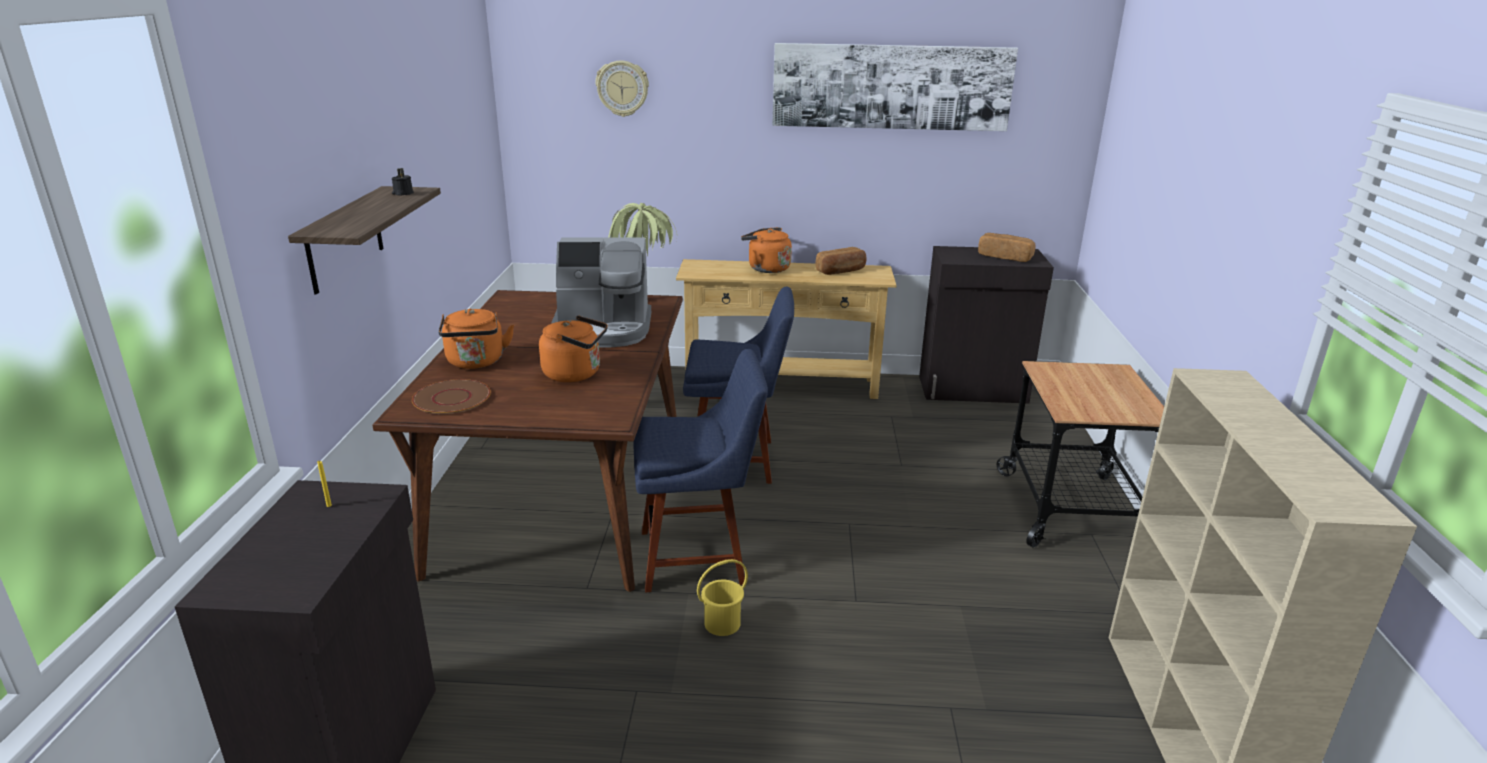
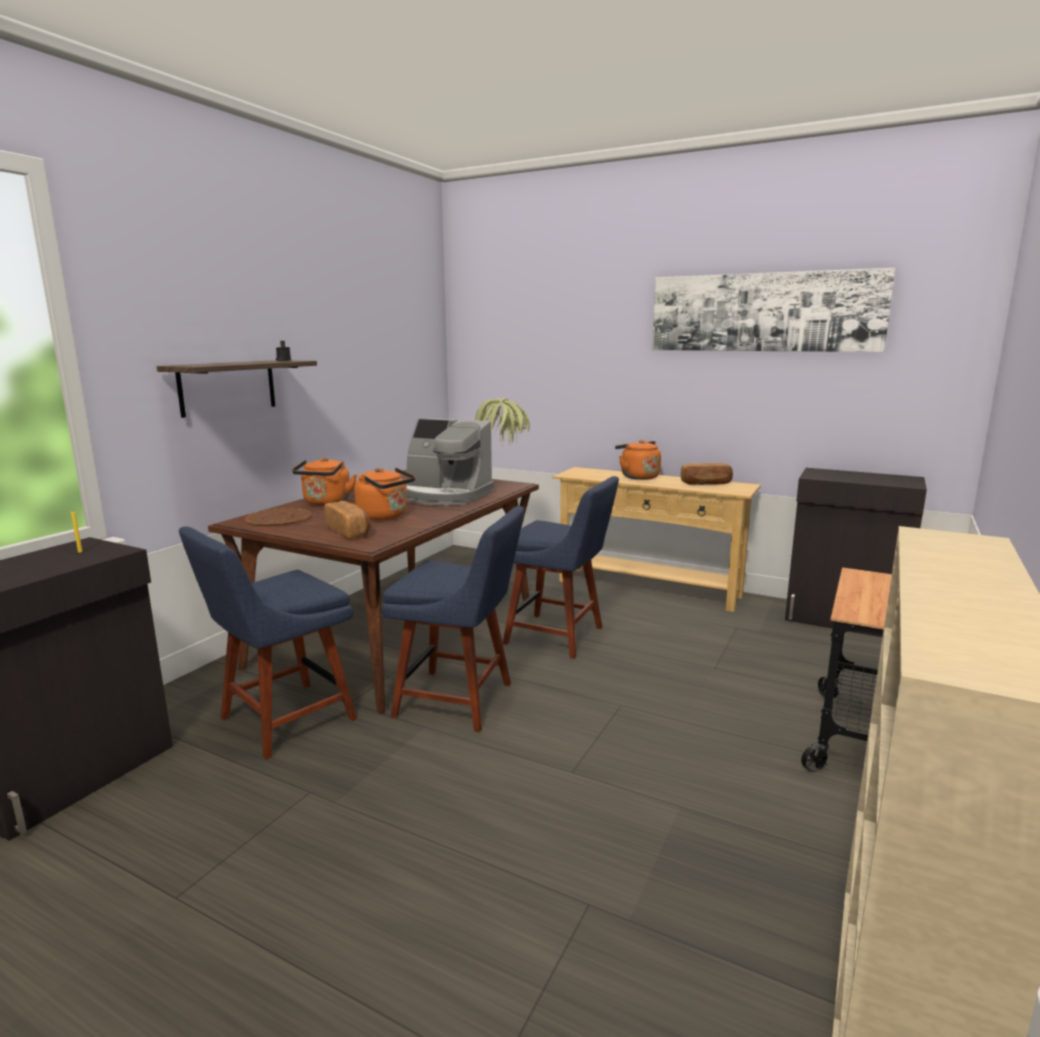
camera: 25 degrees right, 10 degrees down
(532, 627) = (281, 721): none -> blue chair
(622, 88) = (534, 322): wall clock -> none
(723, 624) = (431, 759): yellow bucket -> none
(1005, 257) = (876, 479): bread -> bread (349, 531)

